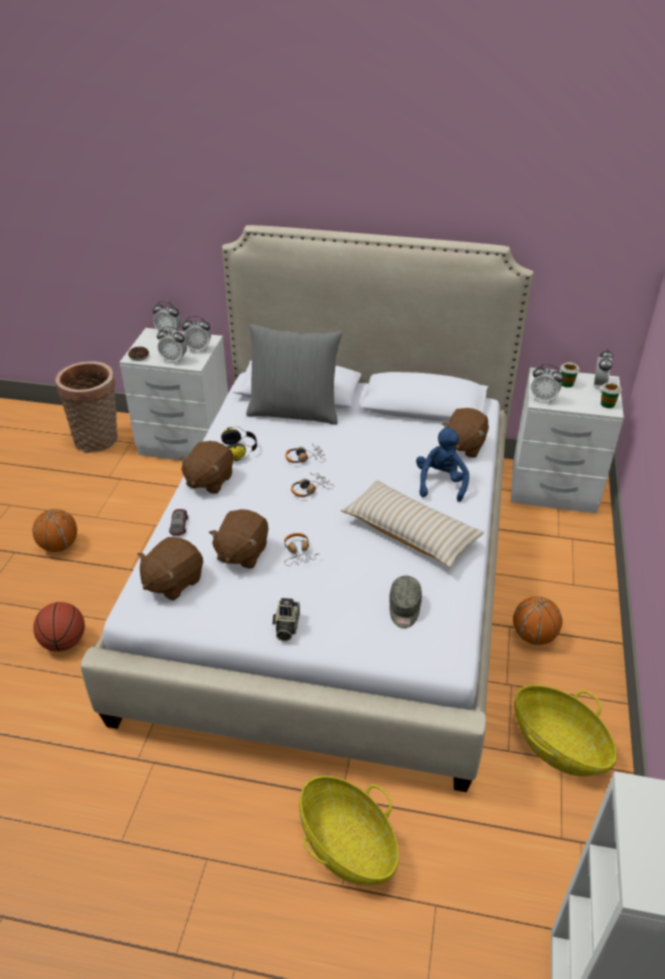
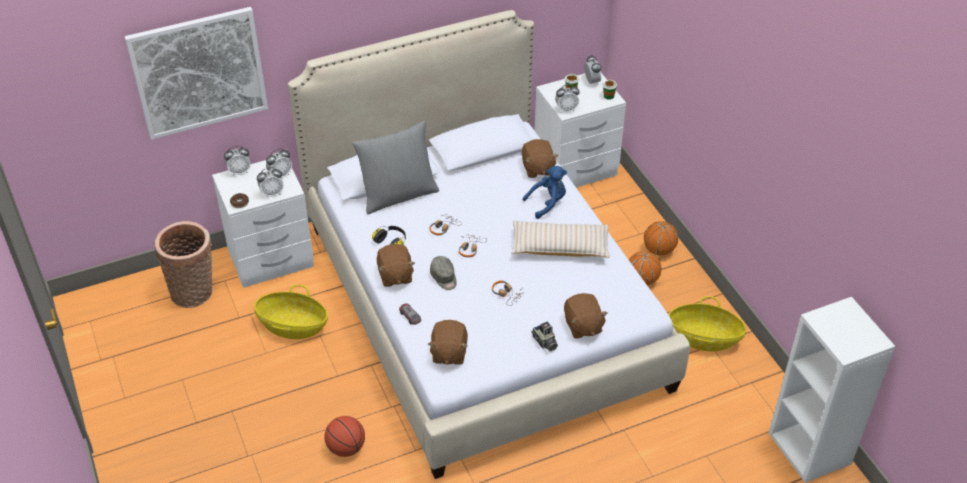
camera: 35 degrees left, 5 degrees up
(59, 546) = (262, 388): basketball -> basketball (659, 250)
(136, 200) = (199, 72): none -> picture
(241, 553) = (472, 312): brown plush toy -> brown plush toy (582, 326)
(347, 845) = (637, 455): basket -> basket (293, 326)
(404, 608) = (600, 296): grey cap -> grey cap (444, 278)
(441, 483) = (547, 203): blue plush toy -> blue plush toy turned 90 degrees clockwise

